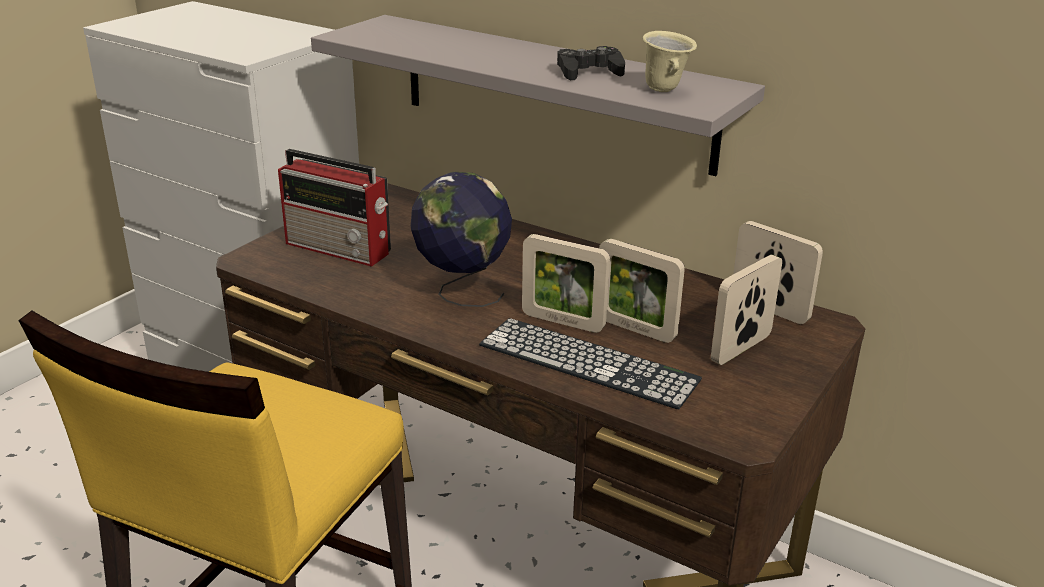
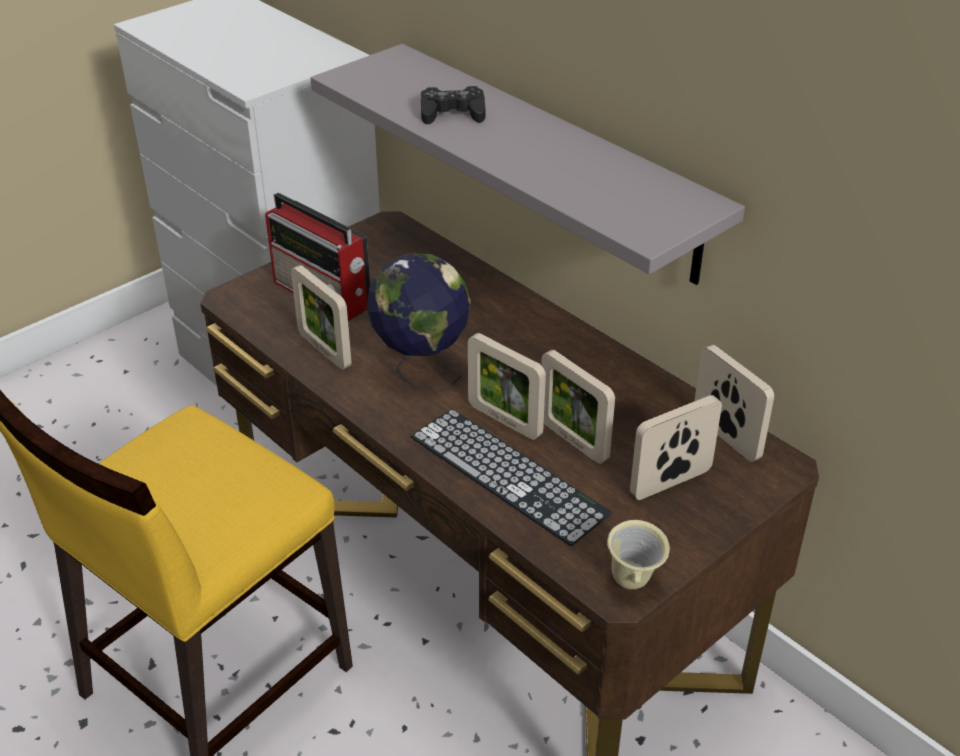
camera: 15 degrees right, 10 degrees up
(360, 289) = (324, 350): none -> picture frame
(589, 72) = (565, 164): black game controller -> black game controller (452, 113)
(665, 90) = (629, 204): beige mug -> beige mug (634, 583)

